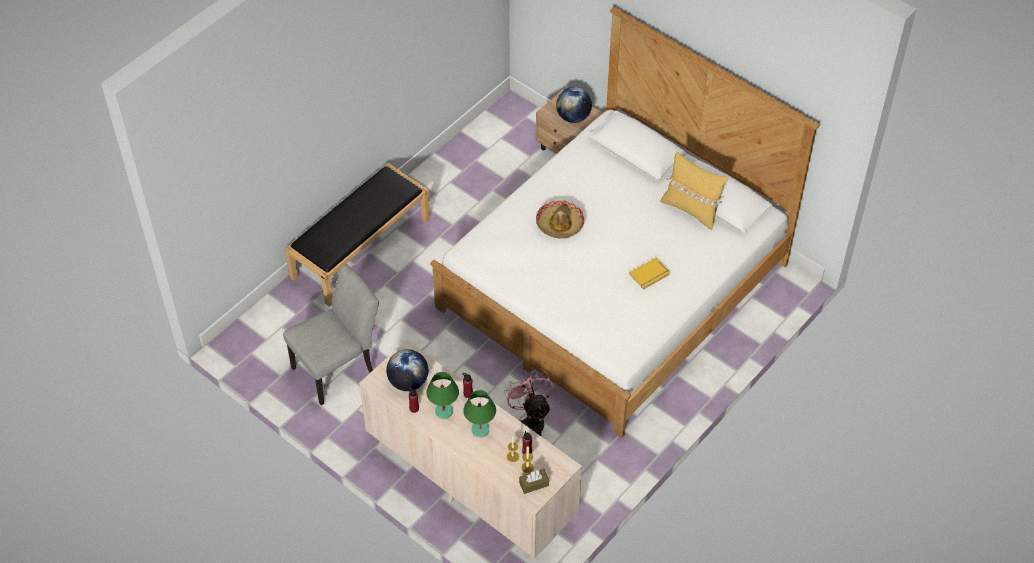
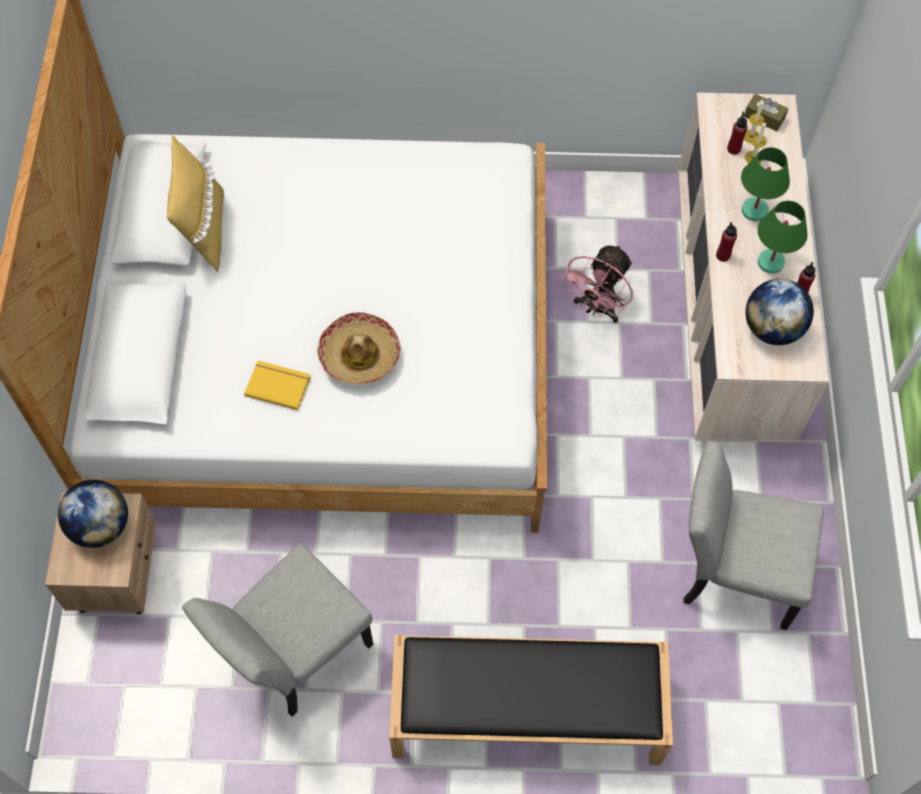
camera: 130 degrees left, 10 degrees up
(468, 186) = (293, 656): none -> grey chair
(650, 275) = (356, 207): yellow book -> yellow book (278, 385)

